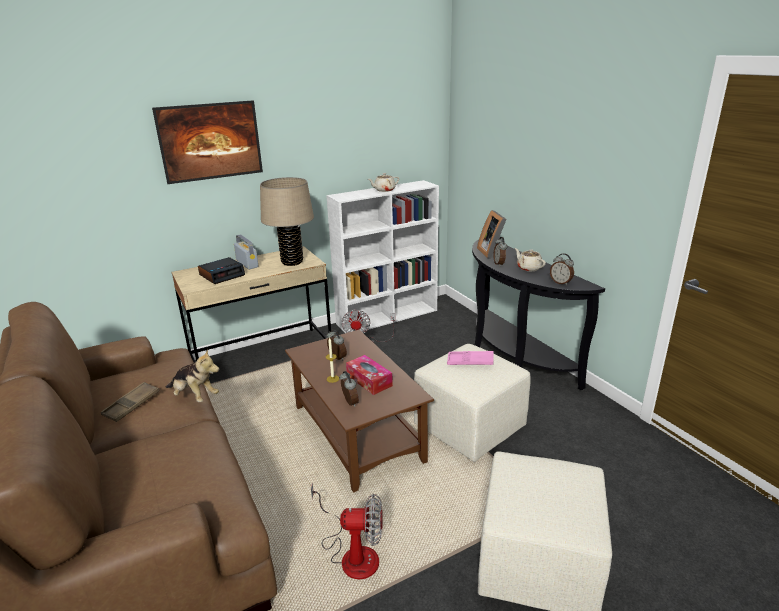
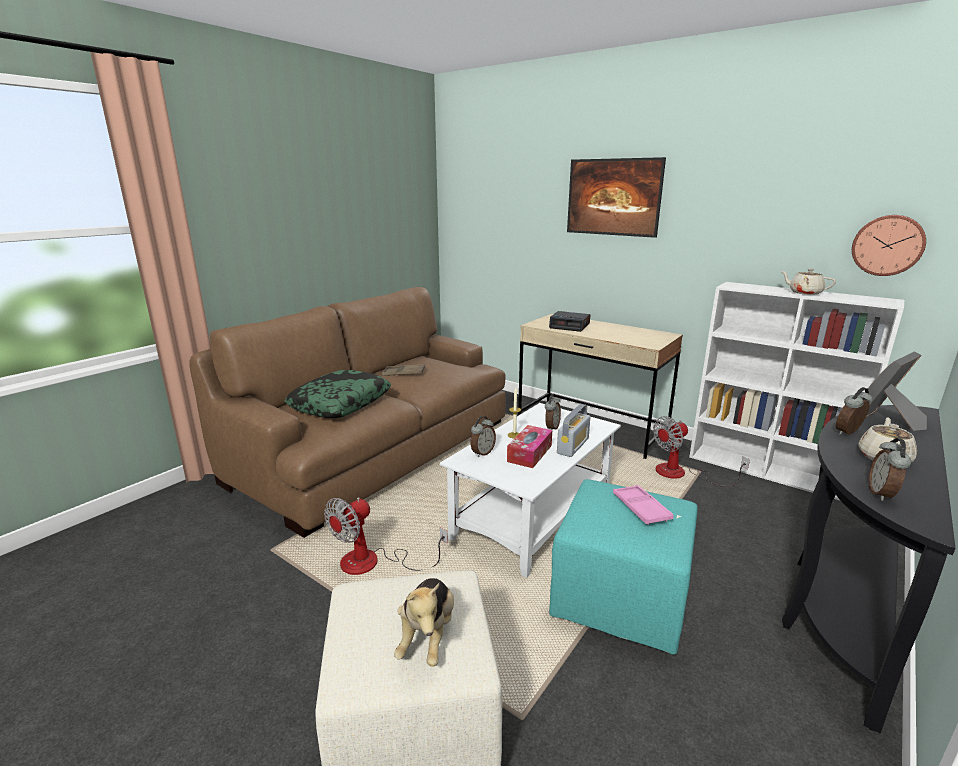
camera: 65 degrees right, 5 degrees down
(160, 468) = (340, 403): none -> pillow
(194, 396) = (430, 388): plush toy -> plush toy (427, 636)
(247, 263) = (605, 327): radio -> radio (573, 446)
(292, 262) = (637, 339): beige table lamp -> none
(352, 553) = (373, 563): fan -> fan turned 60 degrees clockwise
(356, 432) = (533, 514): brown coffee table -> white coffee table
(408, 148) = (887, 245): none -> wall clock
(470, 427) = (621, 599): beige ottoman -> turquoise ottoman

